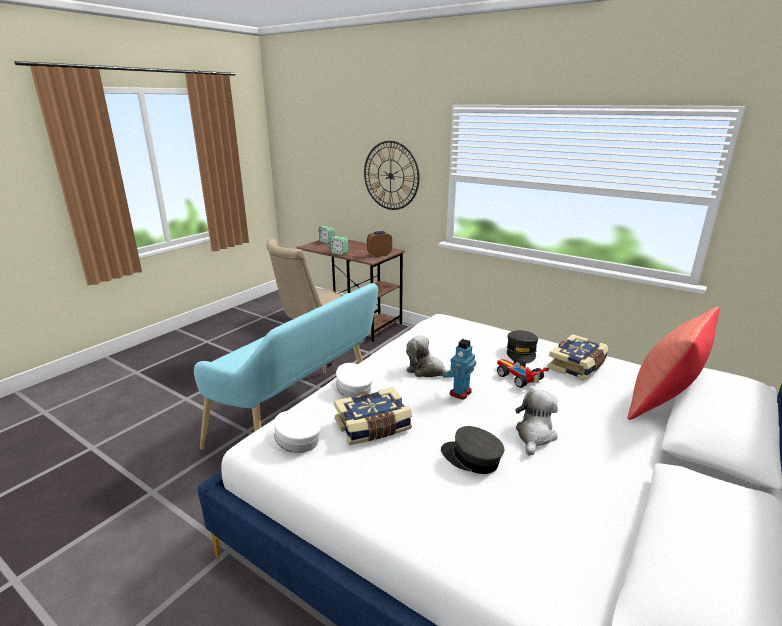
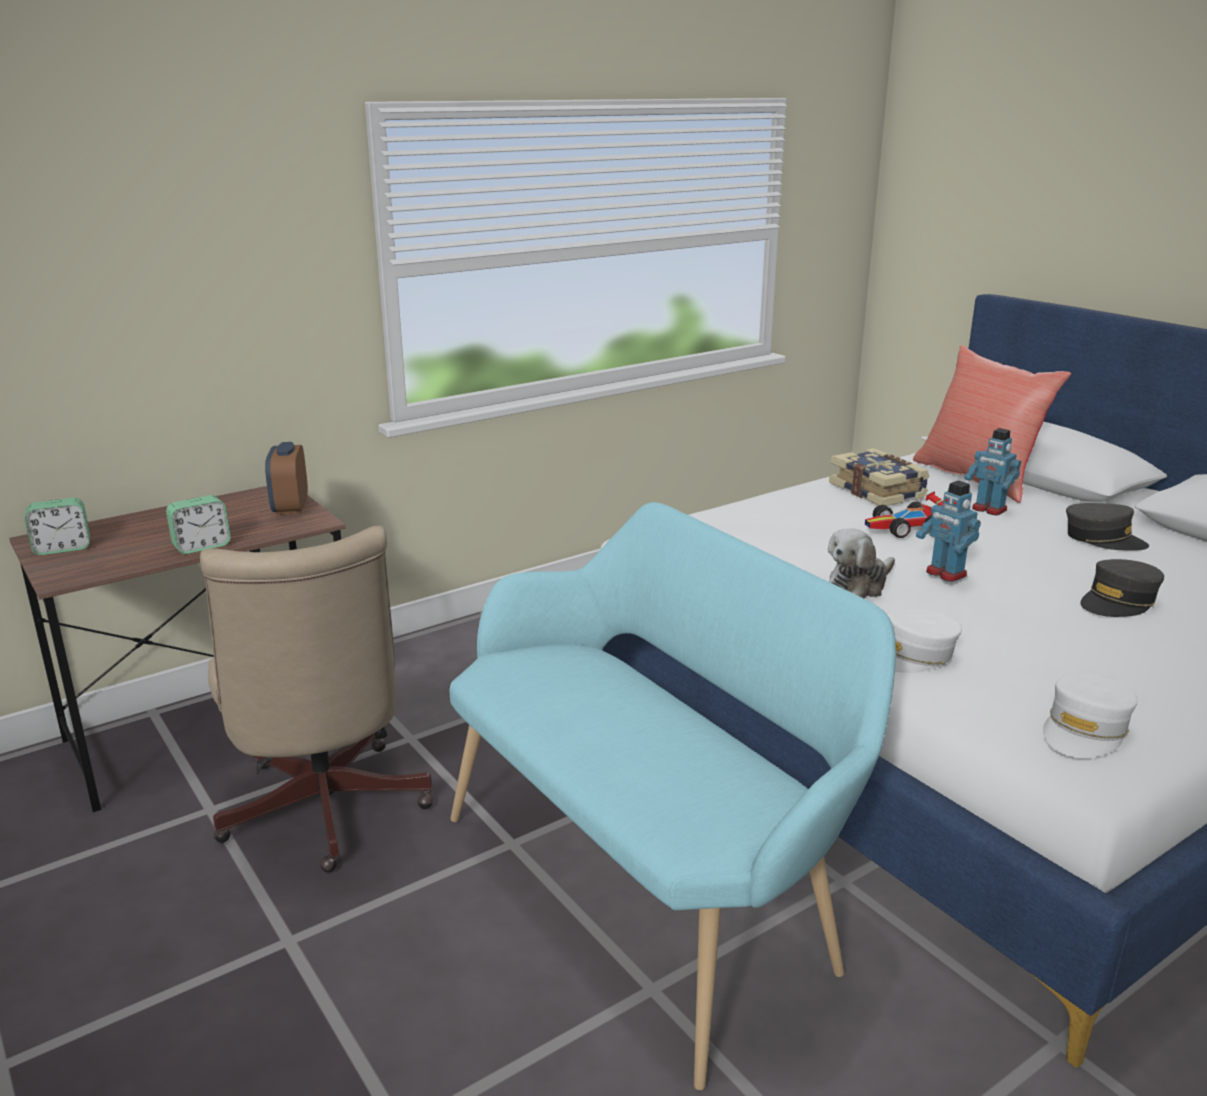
camera: 70 degrees left, 0 degrees up
(373, 427) = (1041, 655): book -> none
(391, 176) = (213, 300): wall clock -> none
(521, 353) = (823, 511): grey cap -> grey cap (1103, 539)
(534, 435) = (1055, 556): plush toy -> none
(597, 407) = (988, 509): none -> toy robot

